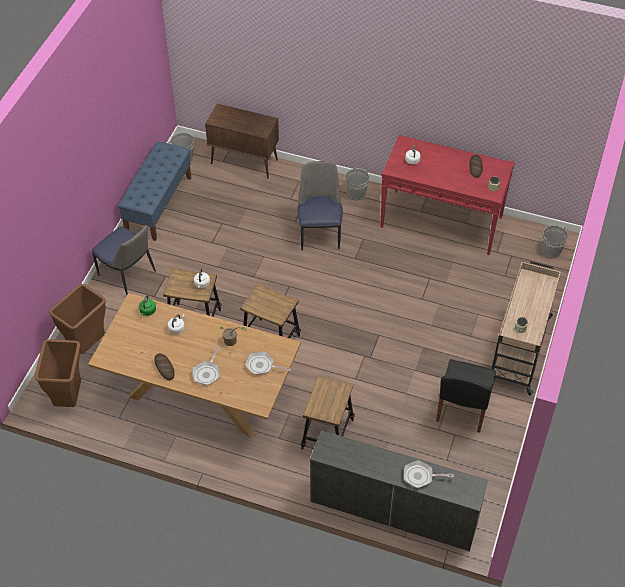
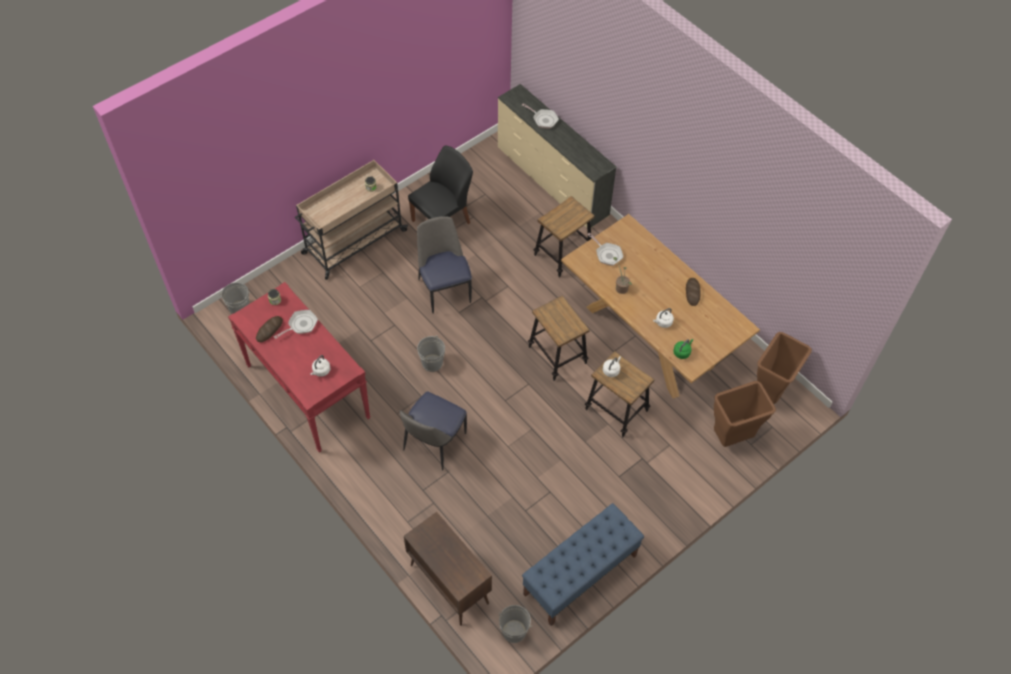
camera: 150 degrees left, 5 degrees up
(128, 275) = (657, 497): chair -> chair (444, 289)
(207, 373) = (657, 271): frying pan -> frying pan (301, 325)
(356, 194) = (361, 470): grey bucket -> grey bucket (432, 363)

